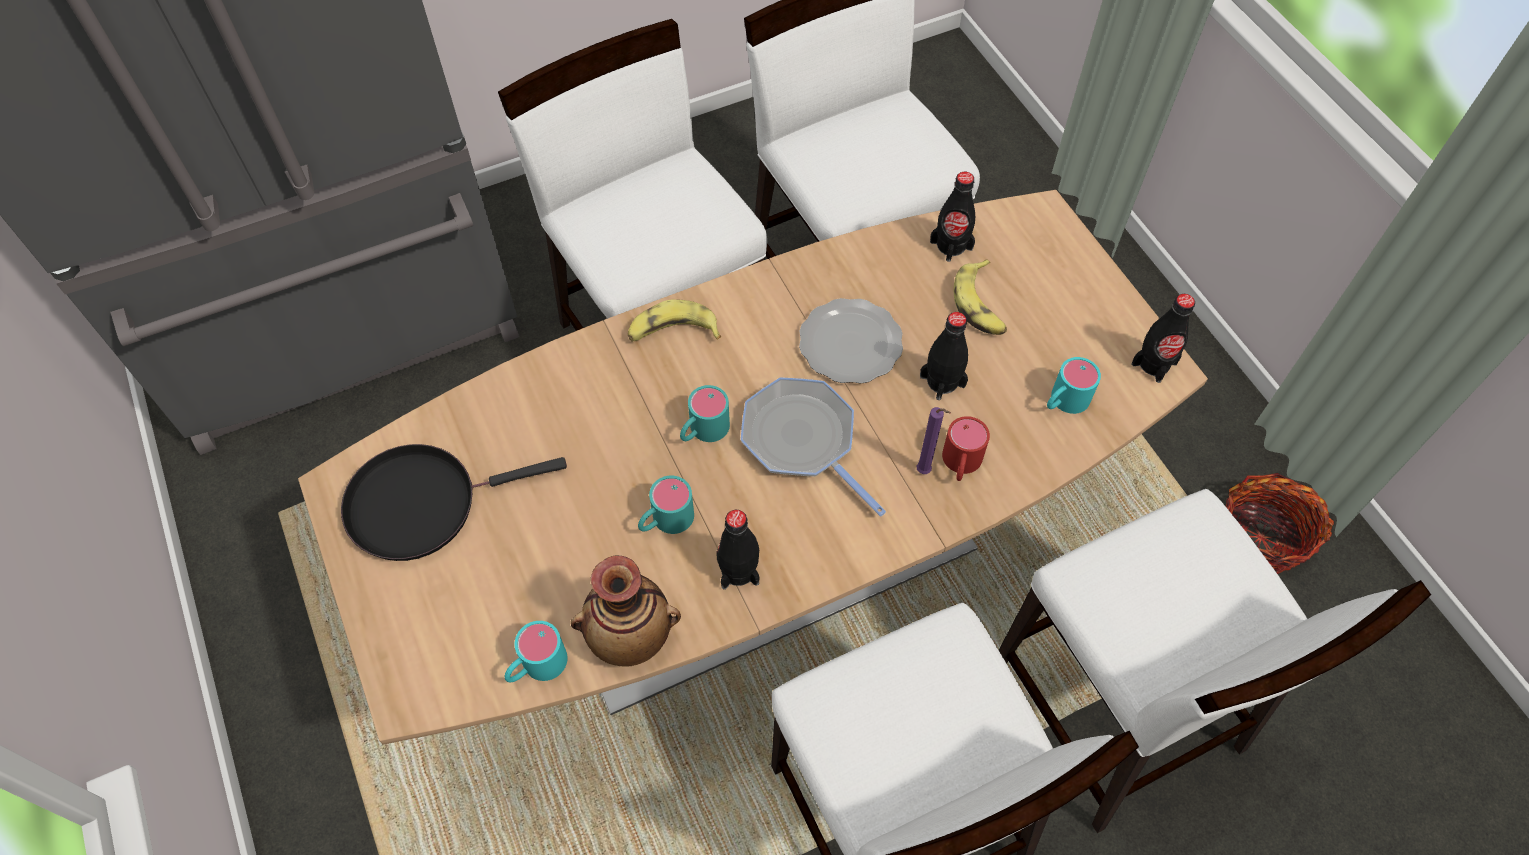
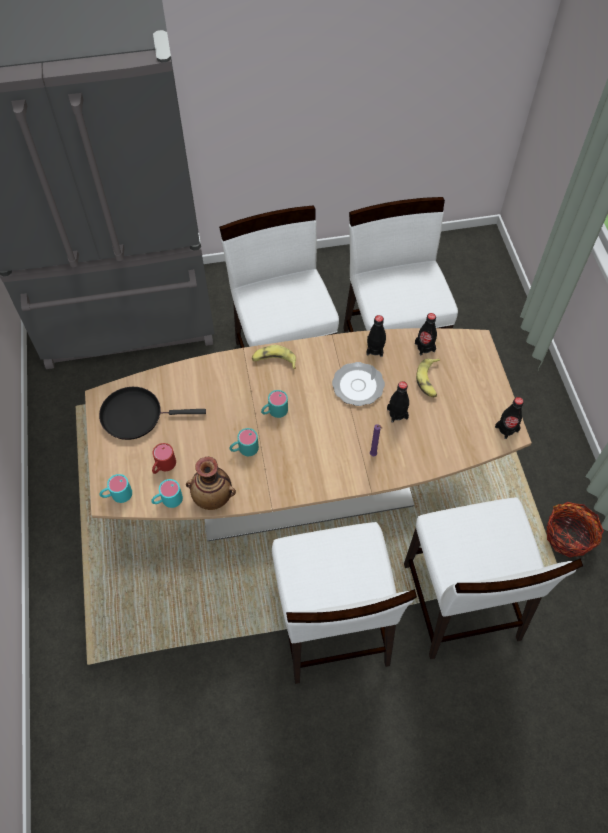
camera: 15 degrees right, 0 degrees up
(738, 570) = (271, 479): black bottle -> black bottle (375, 349)
(803, 440) = (320, 426): frying pan -> none
(960, 464) = (392, 455): red mug -> red mug (163, 466)
(1064, 402) = (454, 437): turquoise mug -> turquoise mug (117, 495)

